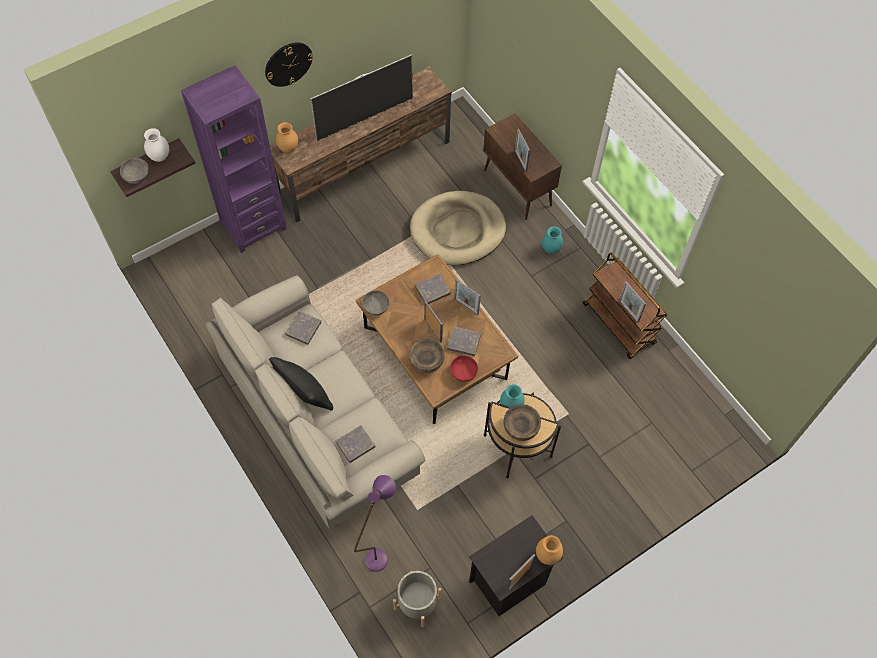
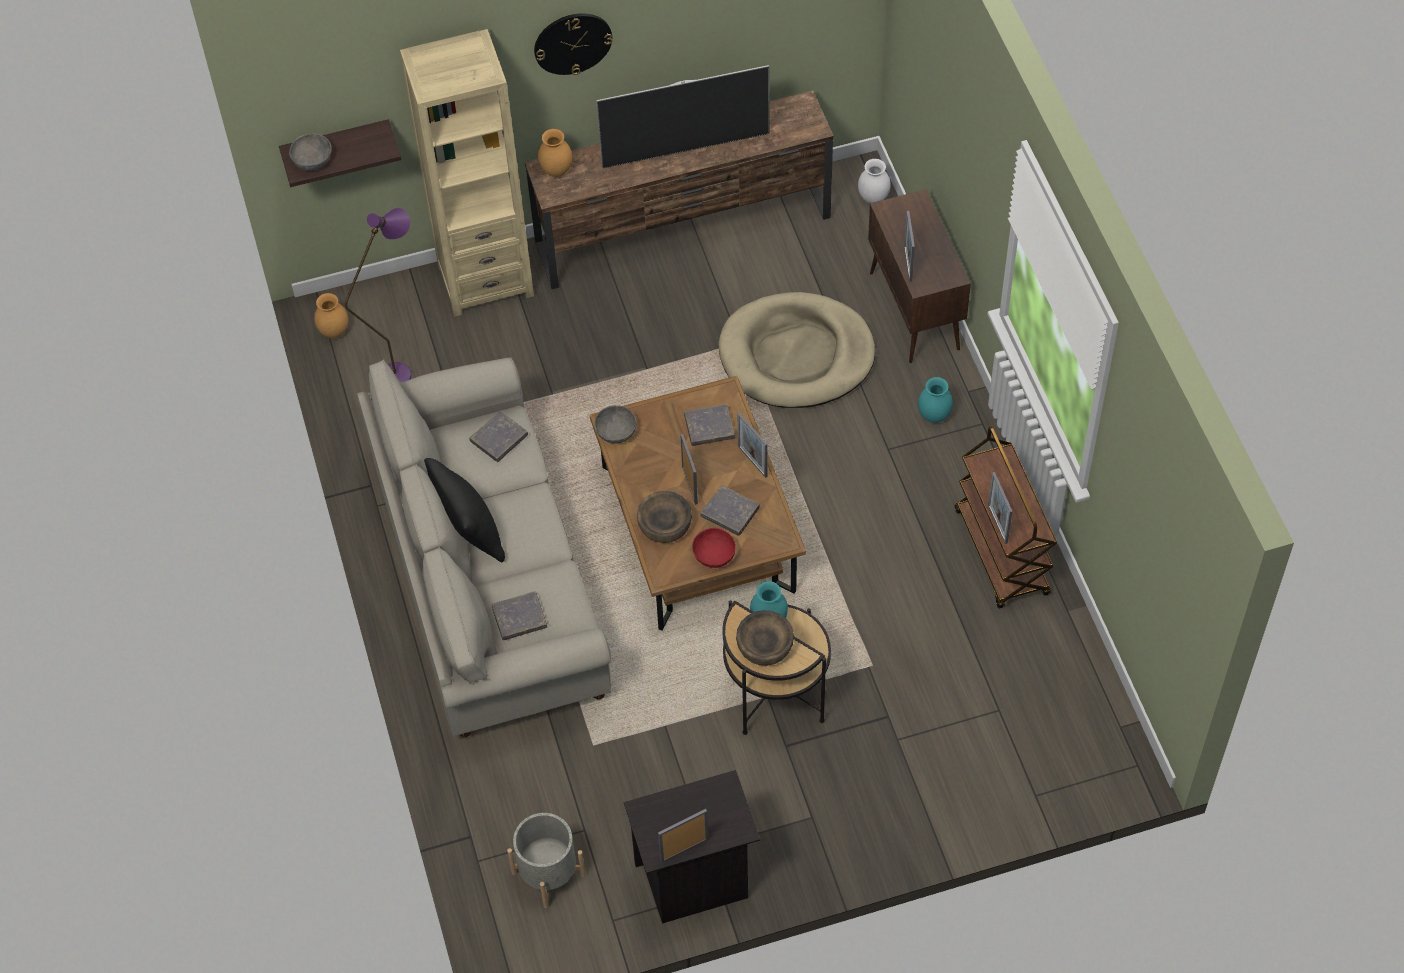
camera: 20 degrees right, 5 degrees down
(160, 156) = (354, 140): white vase -> white vase (873, 197)
(253, 225) = (485, 280): purple bookcase -> beige bookcase
(380, 552) = (518, 790): purple floor lamp -> purple floor lamp (404, 369)
(547, 556) = (738, 830): brown vase -> brown vase (334, 332)

